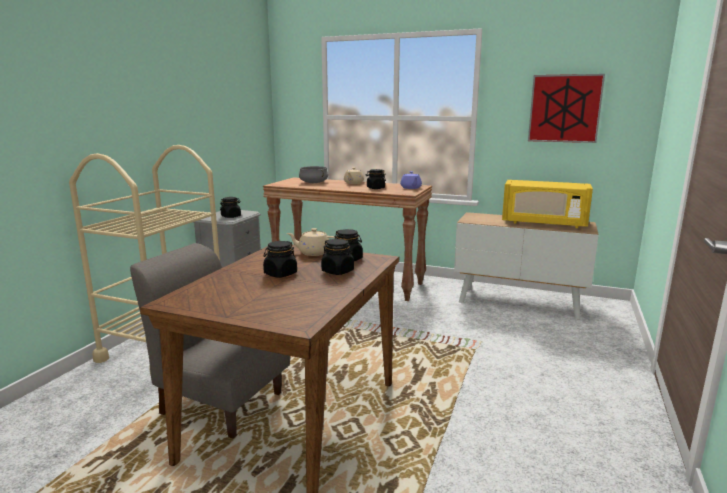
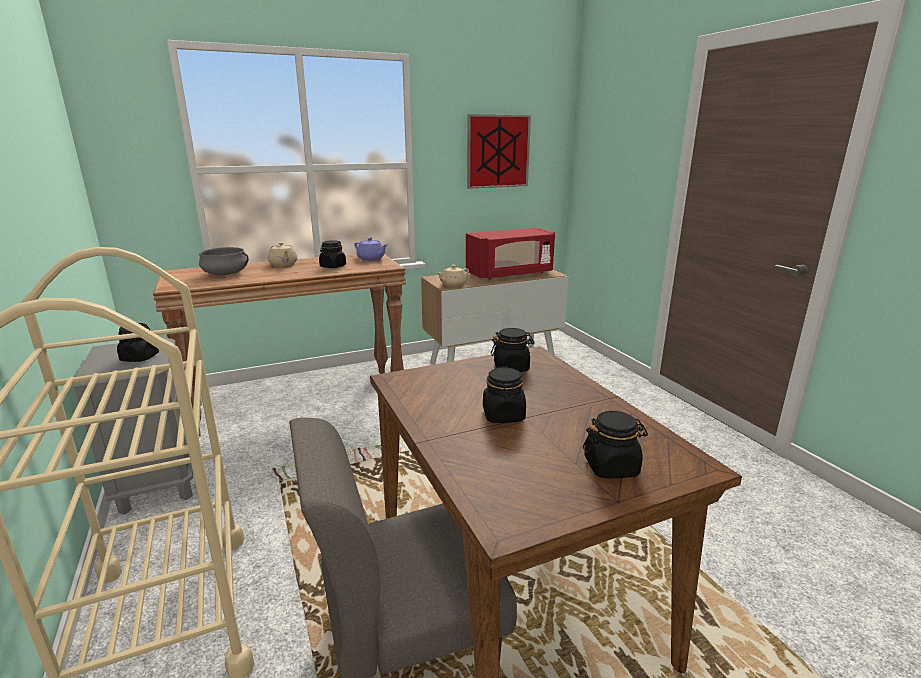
camera: 45 degrees left, 5 degrees up
(313, 253) = (456, 373): beige teapot -> beige teapot (453, 284)
(338, 271) = (544, 386): black jar -> black jar (611, 467)
(543, 223) = (511, 274): yellow microwave -> red microwave

